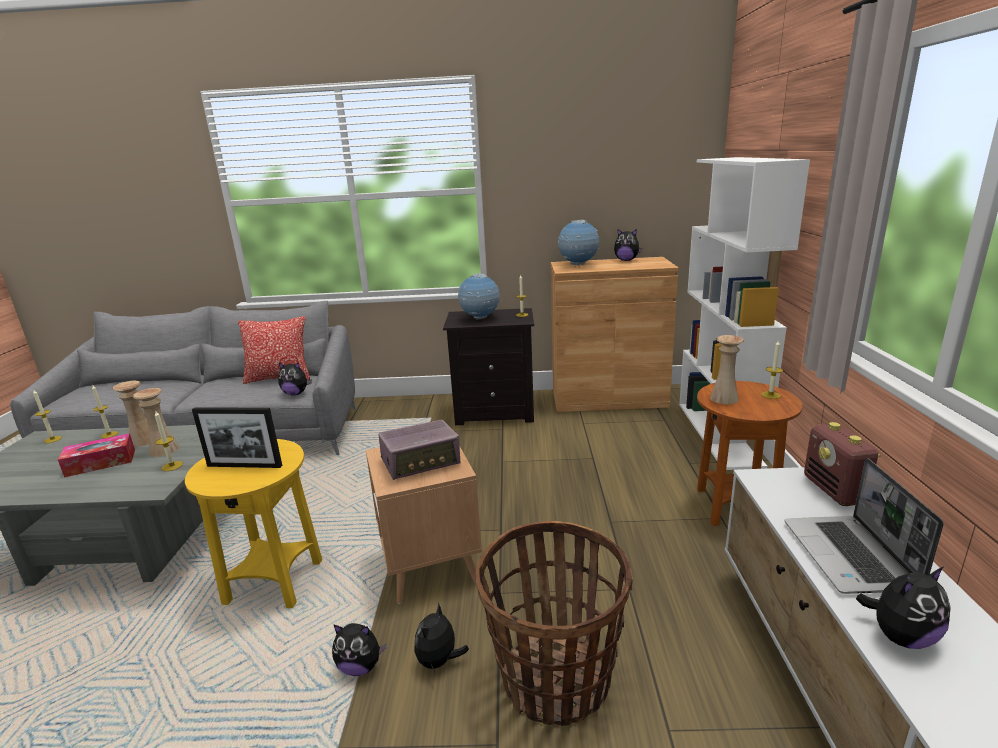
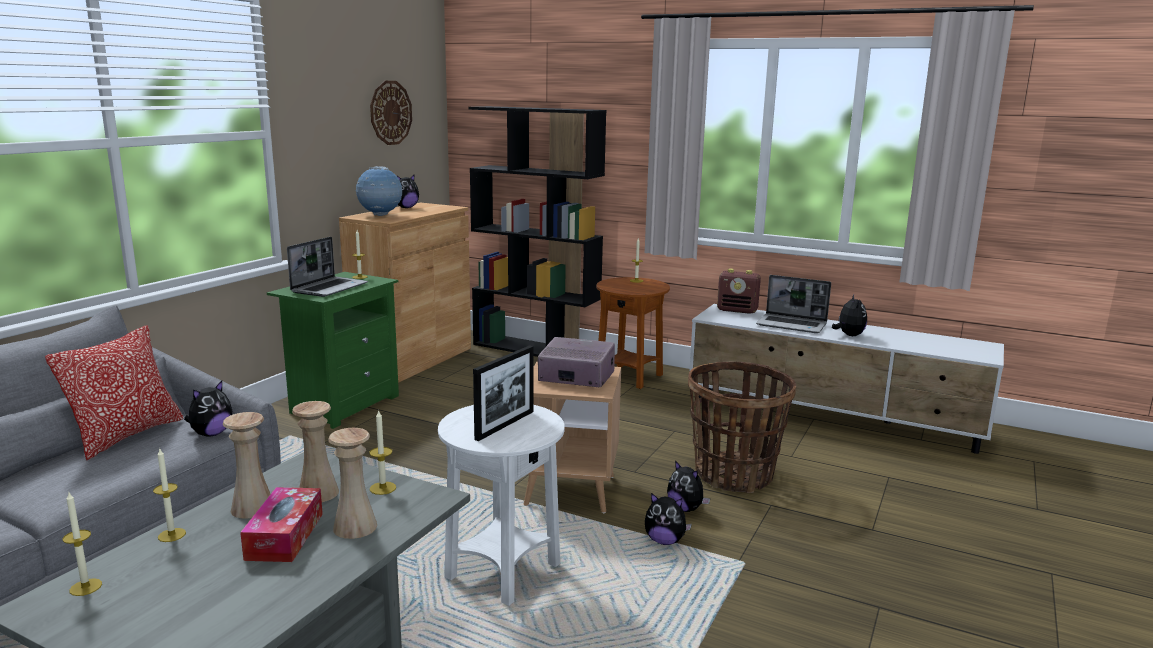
camera: 65 degrees left, 5 degrees down
(275, 582) = (503, 571): yellow side table -> white side table
(360, 666) = (665, 541): plush toy -> plush toy turned 75 degrees clockwise
(421, 462) = (576, 377): radio -> radio turned 75 degrees counterclockwise
(480, 318) = (329, 288): globe -> laptop
(495, 412) = (343, 405): black nightstand -> green nightstand
(629, 168) = (390, 112): none -> wall clock
(719, 433) = (536, 349): white bookcase -> black bookcase
(724, 398) = (624, 288): beige vase -> beige vase (355, 527)

